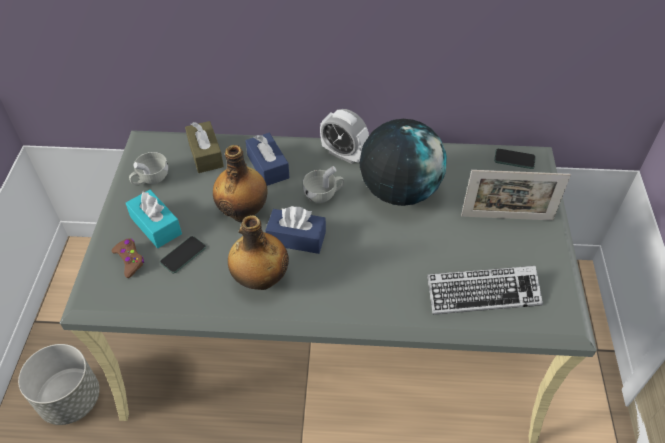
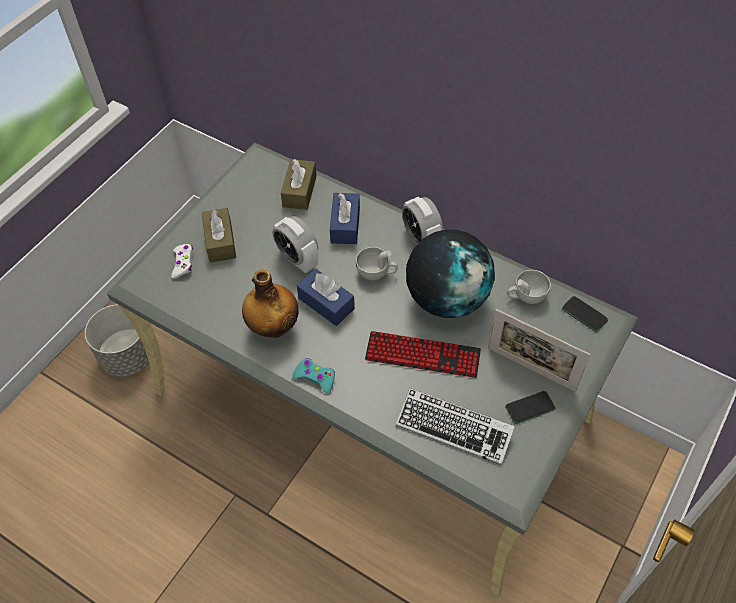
camera: 30 degrees right, 5 degrees up
(130, 260) = (183, 263): brown game controller -> white game controller
(150, 179) = (241, 196): white cup -> white cup (526, 296)
(156, 225) = (220, 241): turquoise tissue box -> brown tissue box
(183, 255) = (226, 277): phone -> phone (530, 408)
(244, 212) = (298, 260): bottle -> alarm clock
(331, 307) = (315, 377): none -> turquoise game controller
(412, 245) = (422, 355): none -> keyboard

